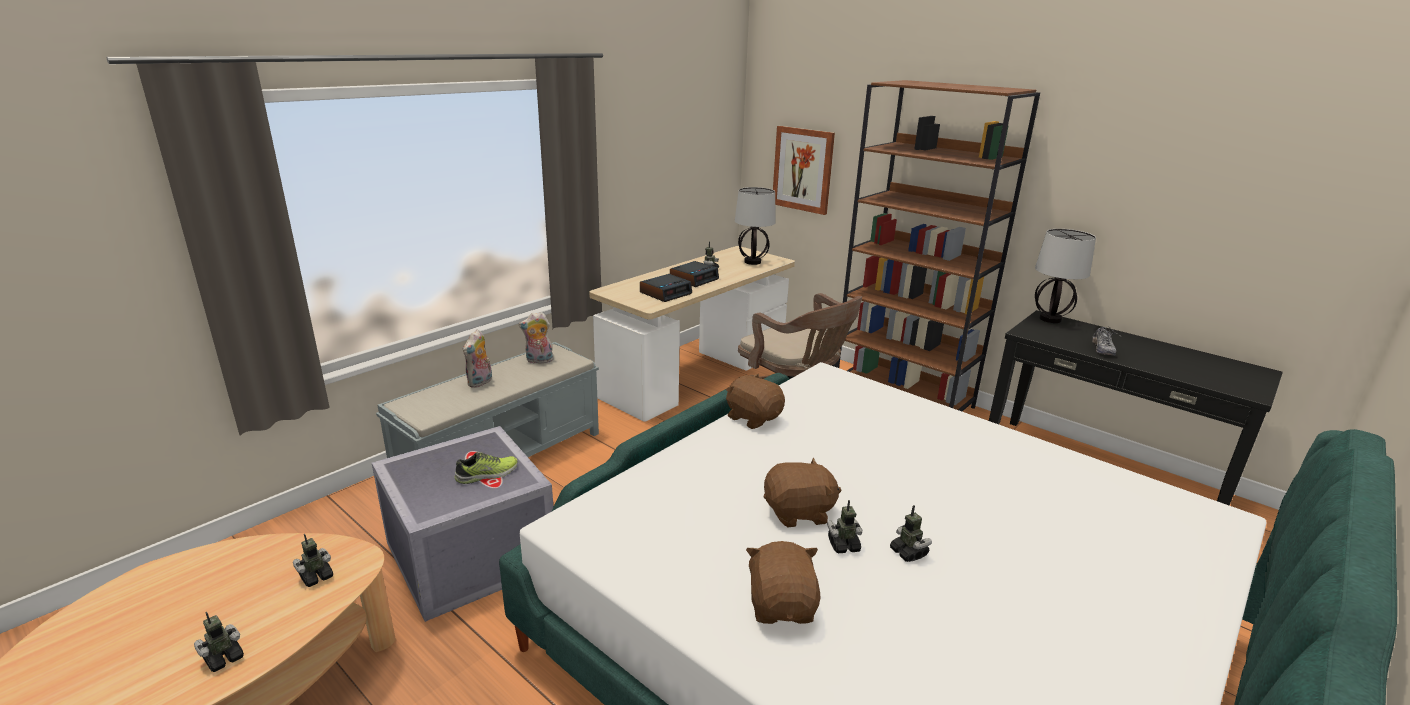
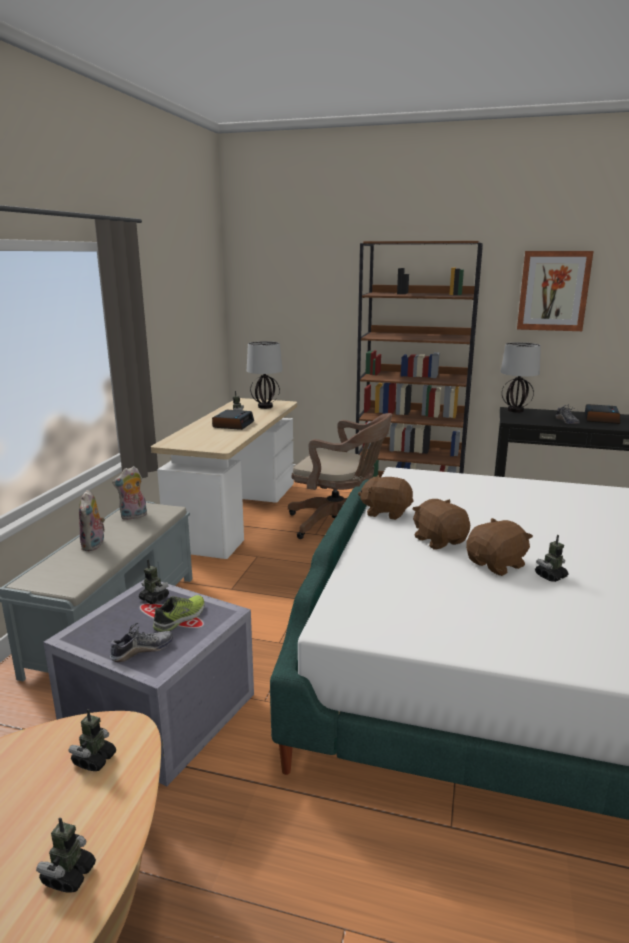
camera: 25 degrees left, 5 degrees down
(430, 495) = (142, 650): none -> shoe
(665, 293) = (222, 437): alarm clock -> alarm clock (601, 419)
(782, 606) = (562, 626): brown plush toy -> brown plush toy (439, 540)
(803, 169) = (288, 325): picture -> picture (553, 291)
(908, 553) = (594, 569): toy robot -> toy robot (154, 598)

